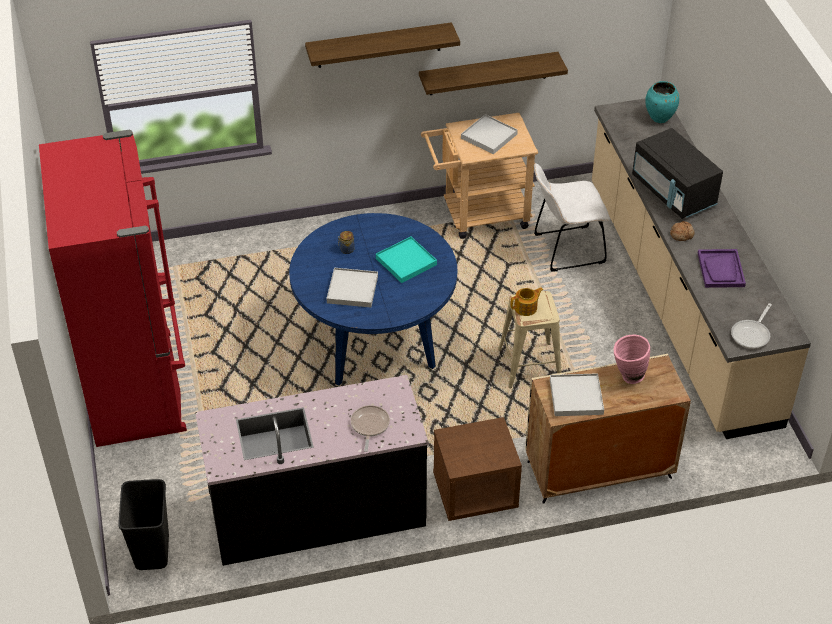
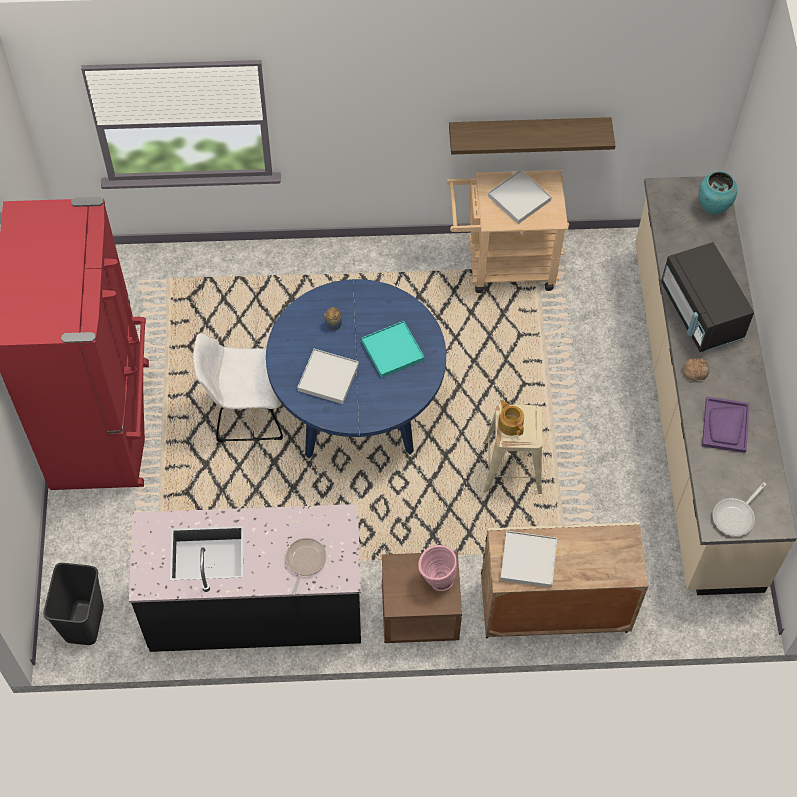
camera: 10 degrees right, 15 degrees up
(379, 45) = (405, 95): shelf -> none
(526, 308) = (510, 424): teapot -> teapot turned 105 degrees counterclockwise
(565, 249) = (586, 325): white chair -> white chair (245, 413)
(627, 376) = (589, 544): pink vase -> pink vase (436, 580)

